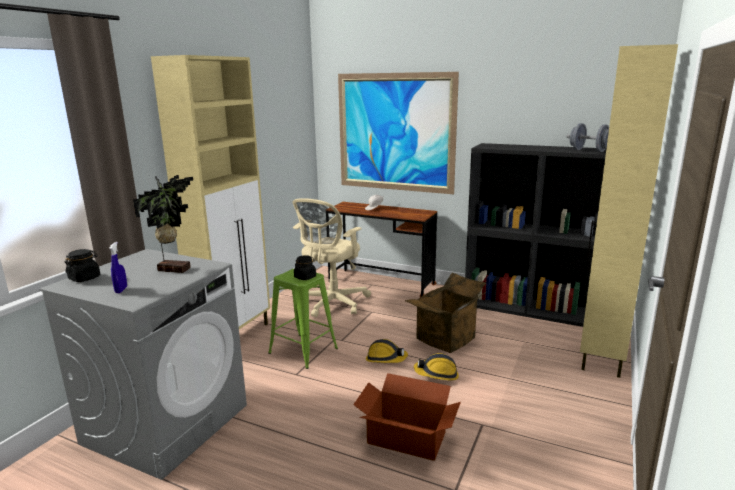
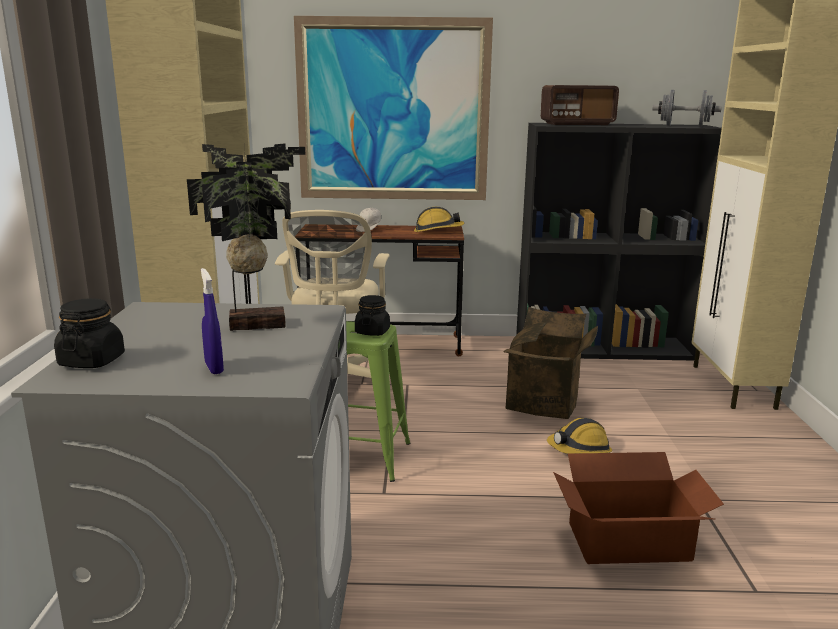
camera: 25 degrees left, 0 degrees up
(386, 359) = (493, 444): hard hat -> hard hat (437, 231)
(509, 146) = (577, 124): none -> radio

